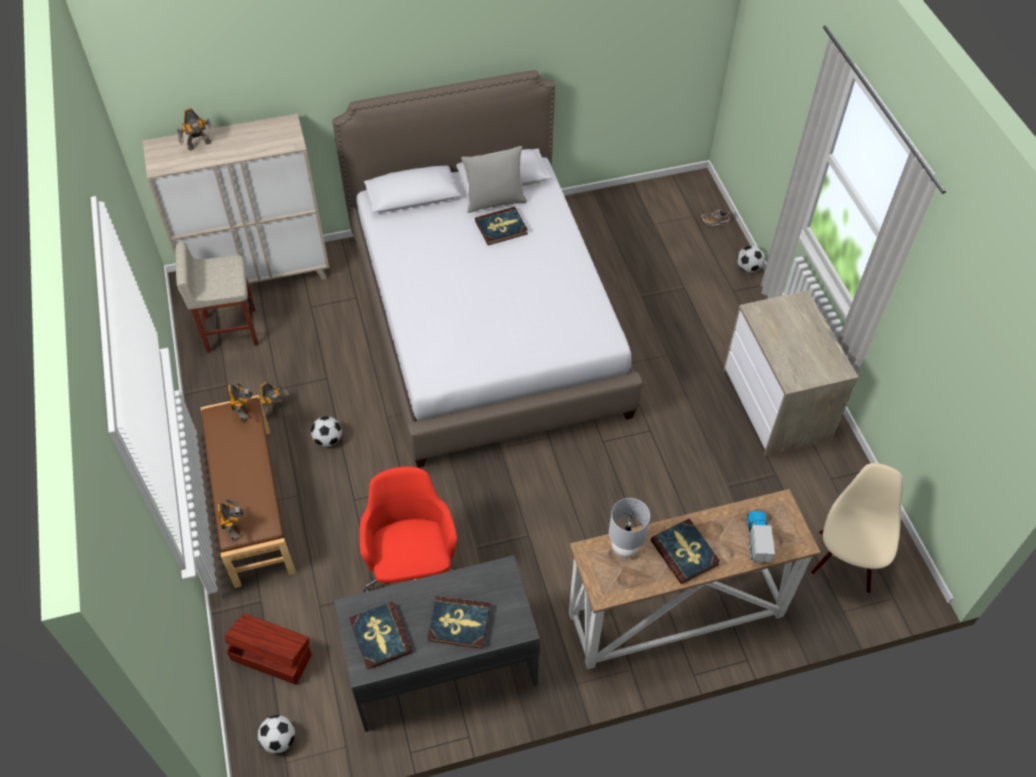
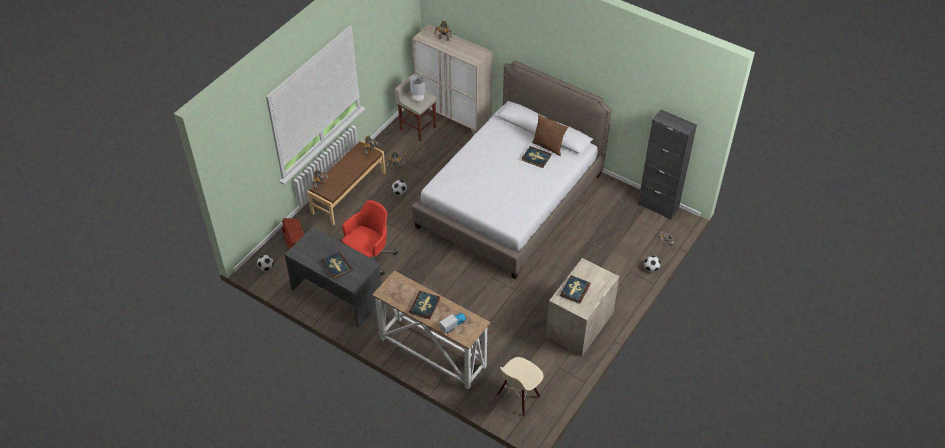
camera: 50 degrees right, 5 degrees down
(380, 636) = (310, 248): book -> book (575, 290)
(494, 201) = (548, 146): grey pillow -> brown pillow
(624, 549) = (407, 287): grey table lamp -> grey table lamp (418, 100)
(654, 191) = (658, 206): none -> black cabinet
(845, 562) = (518, 396): beige chair -> beige chair turned 150 degrees clockwise

